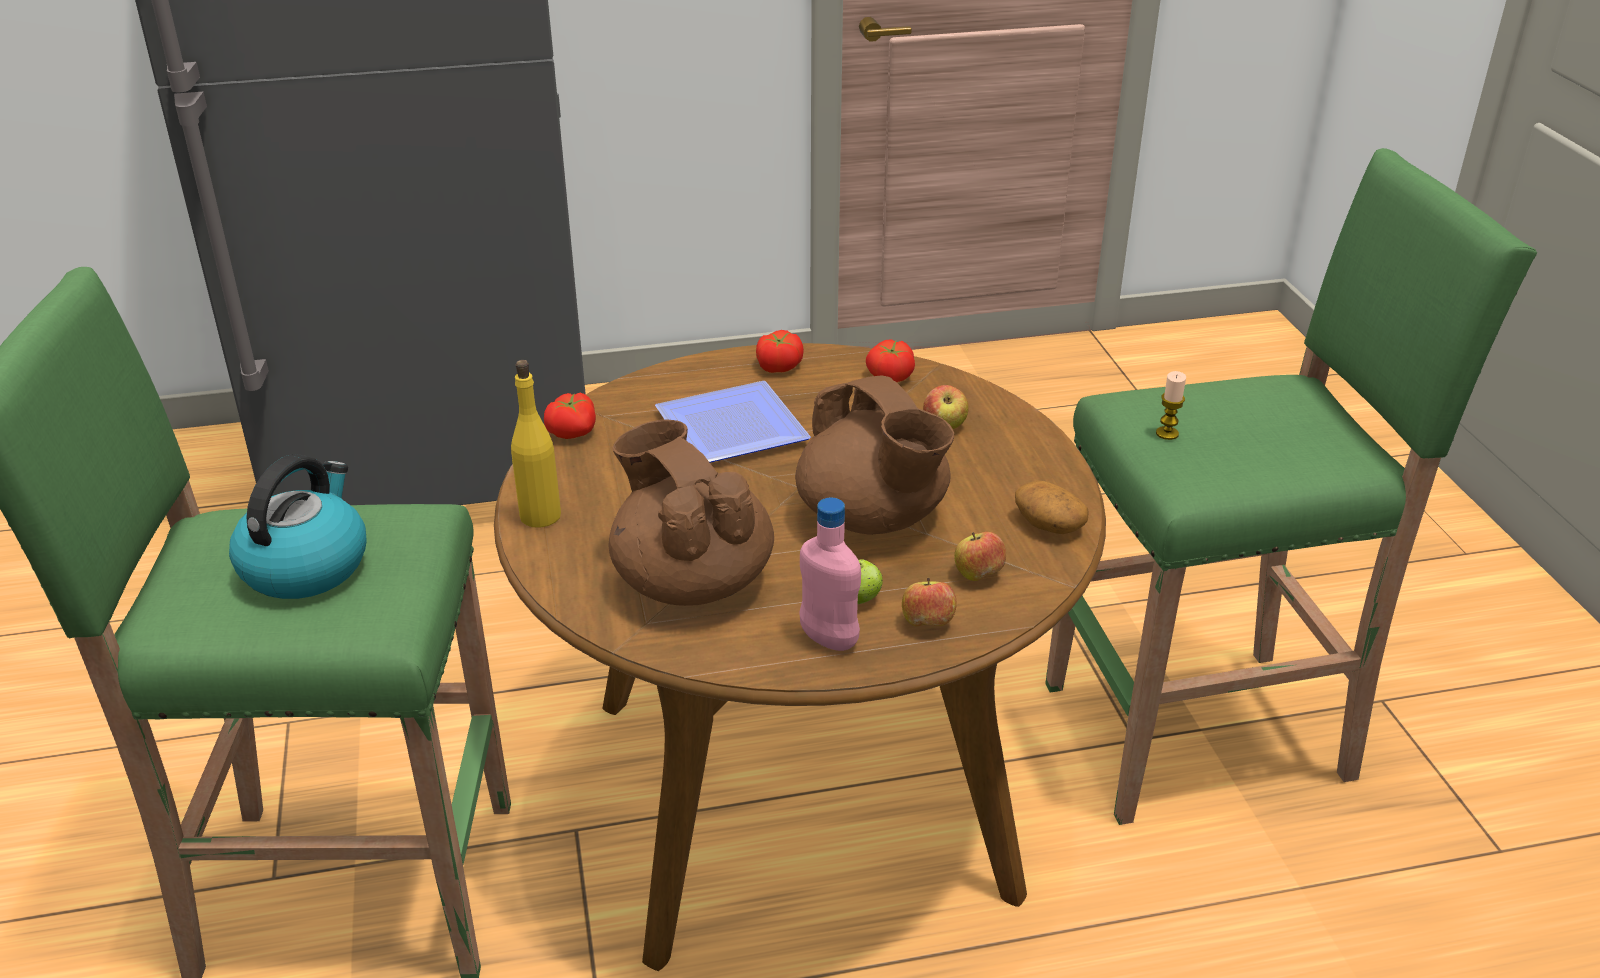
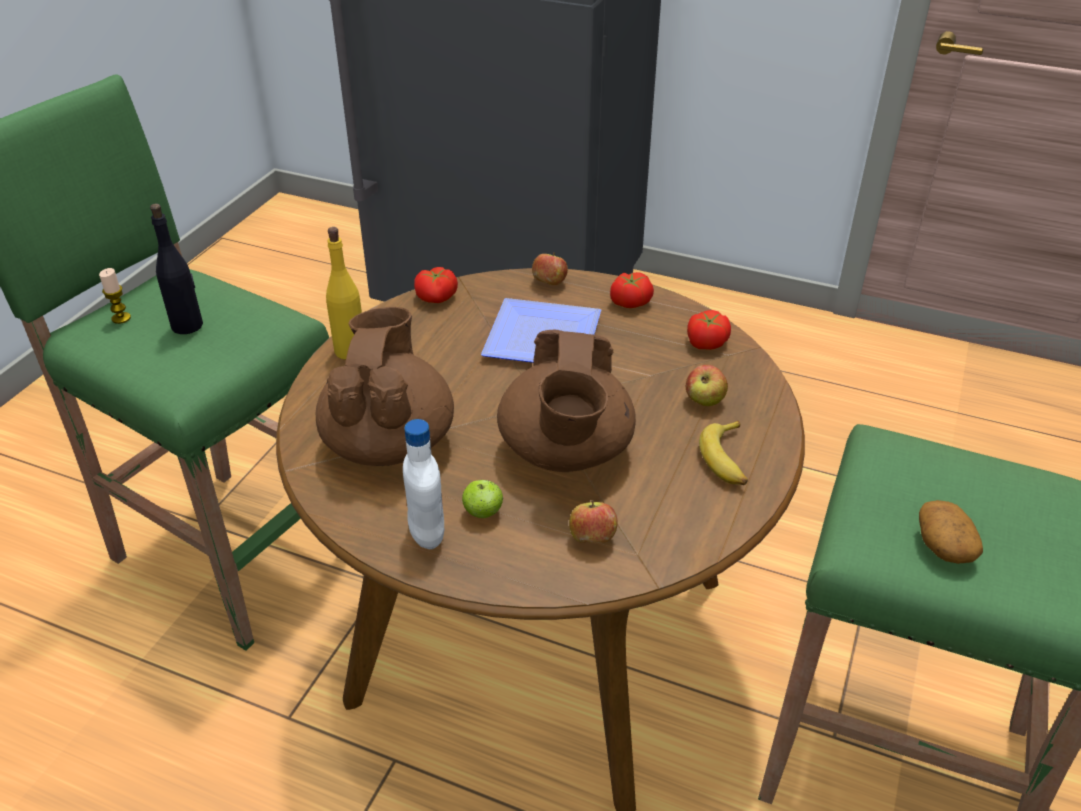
camera: 35 degrees right, 5 degrees up
(305, 565) = (188, 325): kettle -> black bottle
(828, 639) = (427, 534): pink bottle -> white bottle
(927, 623) = (510, 559): apple -> apple (549, 283)
(1017, 466) = (727, 460): none -> banana
(1048, 524) = (697, 522): potato -> potato (943, 545)
(1167, 433) = (894, 488): candle -> candle (121, 318)

